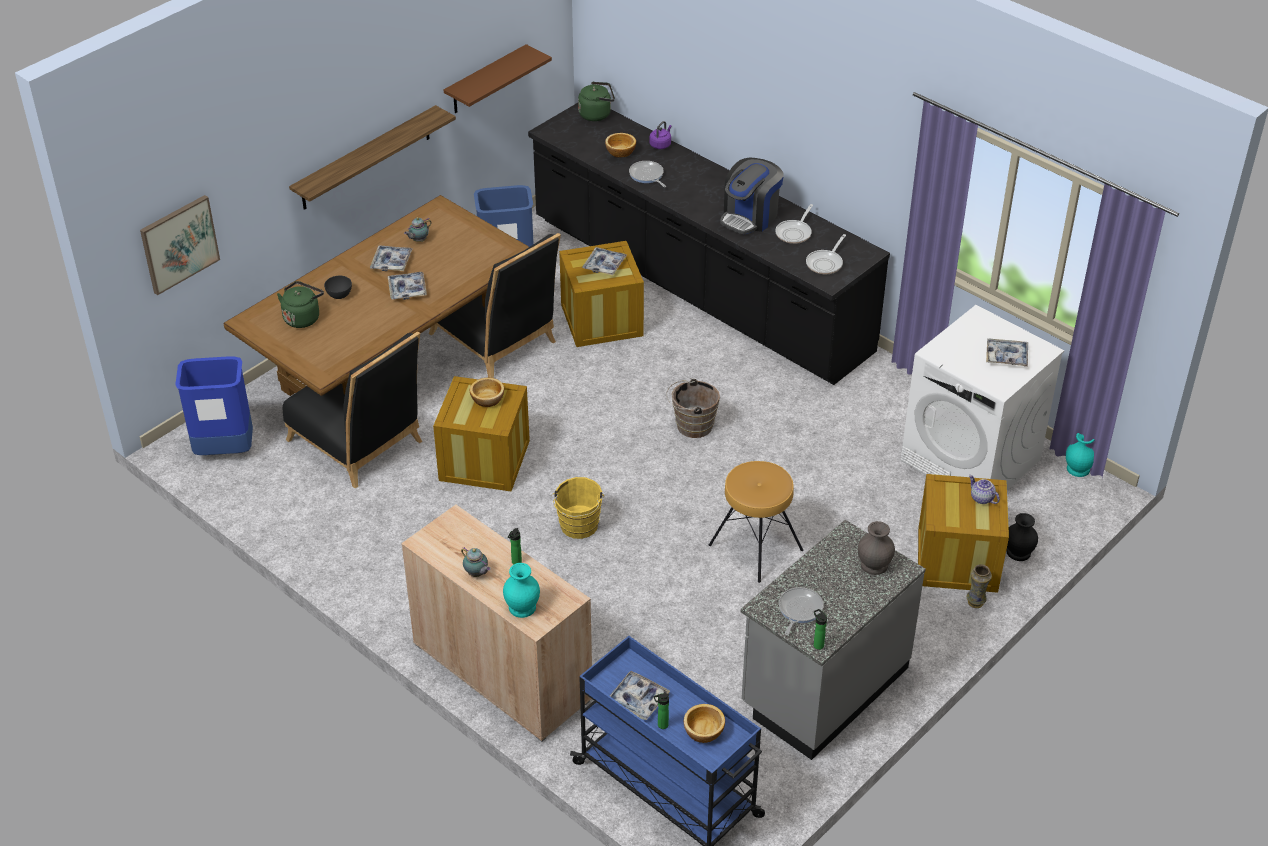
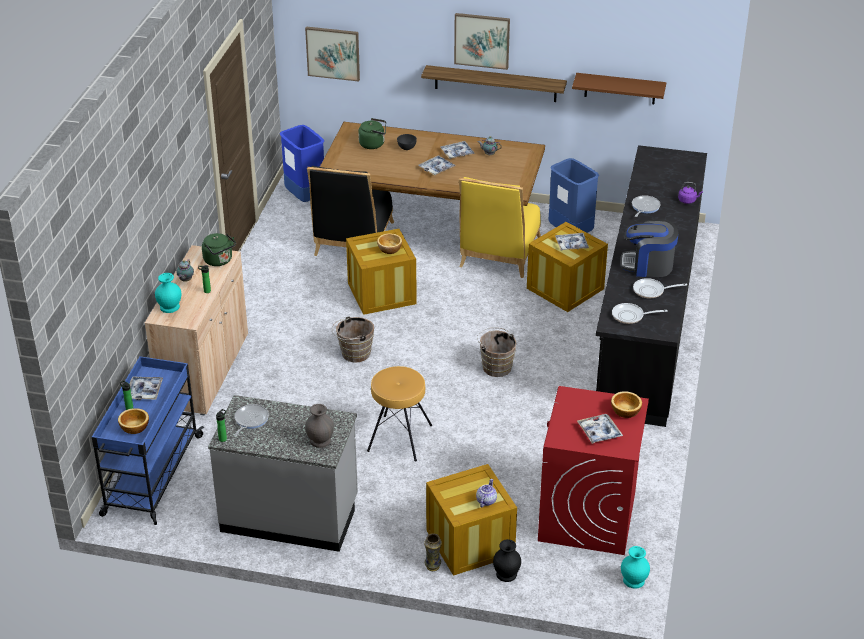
camera: 60 degrees right, 5 degrees down
(344, 113) = (482, 40): none -> picture
(497, 342) = (498, 255): black chair -> yellow chair
(578, 527) = (353, 354): yellow bucket -> brown bucket
(597, 114) = (691, 163): green kettle -> green kettle (219, 261)
(620, 152) = (658, 187): bowl -> bowl (625, 411)
(799, 610) = (250, 420): frying pan -> frying pan turned 60 degrees counterclockwise
(971, 460) = (587, 516): white washing machine -> red washing machine

